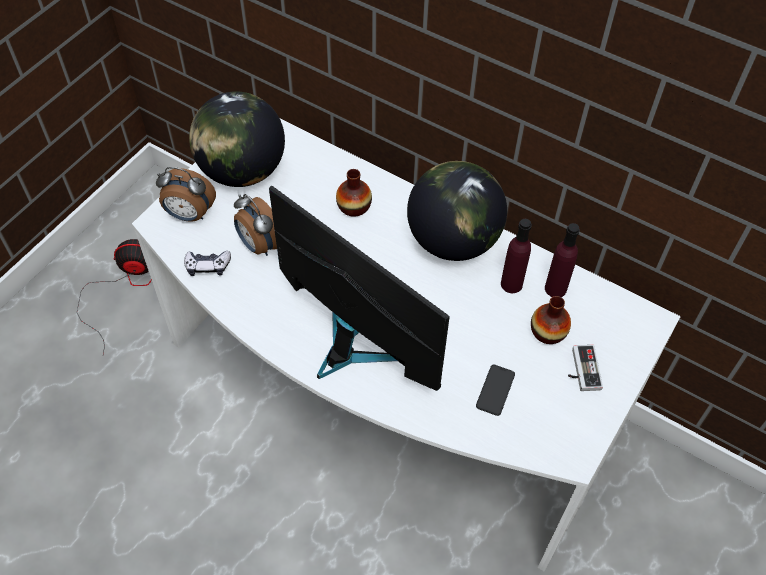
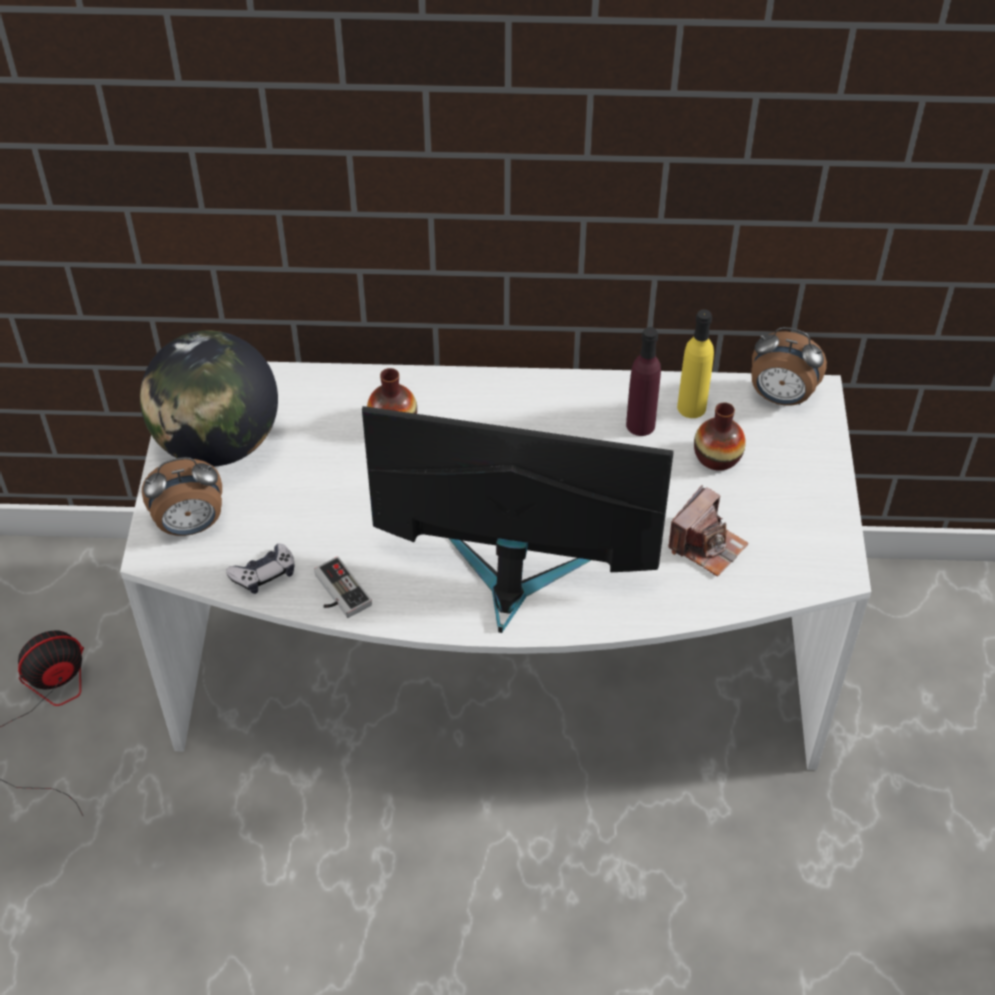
camera: 30 degrees left, 5 degrees down
(260, 245) = (311, 519): alarm clock -> alarm clock (780, 397)
(453, 241) = (540, 408): globe -> none
(495, 390) = (707, 545): phone -> camera
(555, 288) = (691, 407): purple bottle -> yellow bottle
(581, 370) = (780, 479): game controller -> game controller (337, 593)

